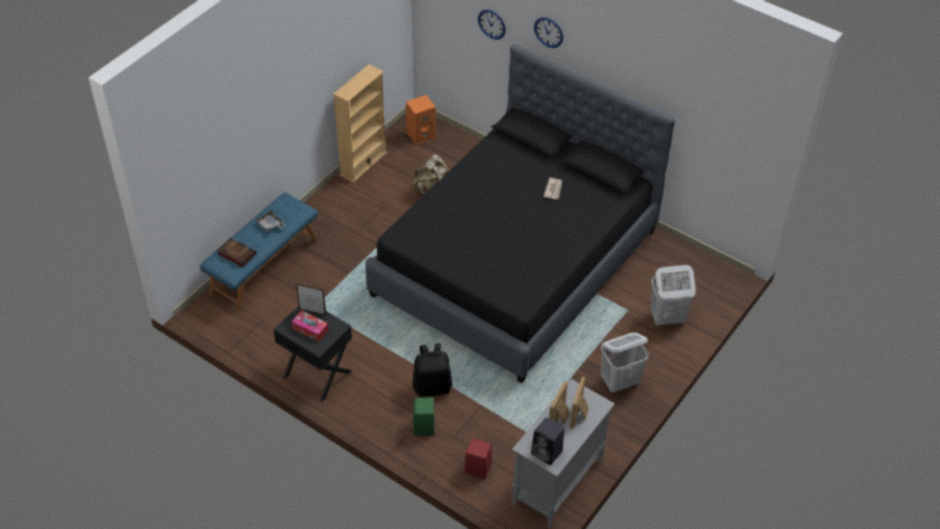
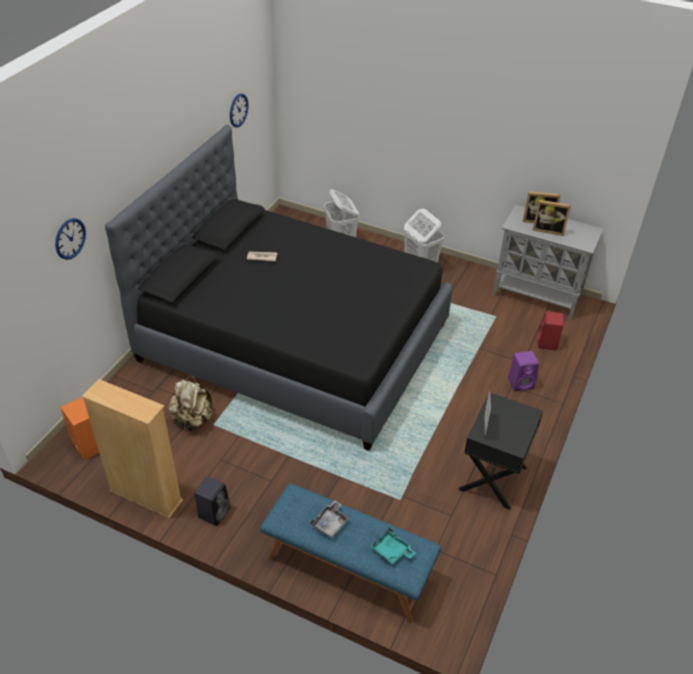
camera: 100 degrees left, 5 degrees down
(236, 253) = (392, 551): book -> turquoise tray
(310, 329) = (509, 424): tissue box -> none
(424, 427) = (521, 383): green speaker -> purple speaker
(432, 386) = (471, 383): black backpack -> none
(547, 452) = (584, 234): black speaker -> black speaker (214, 512)
(548, 32) = (118, 174): wall clock -> wall clock (238, 110)

